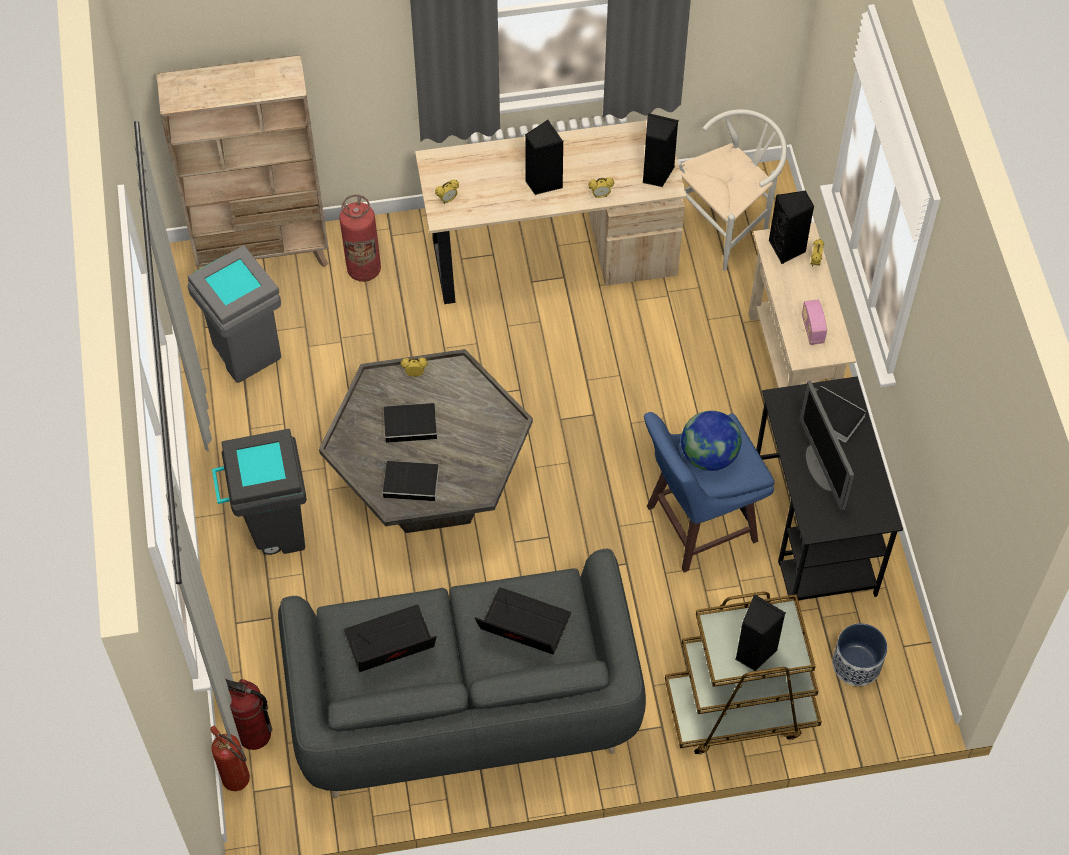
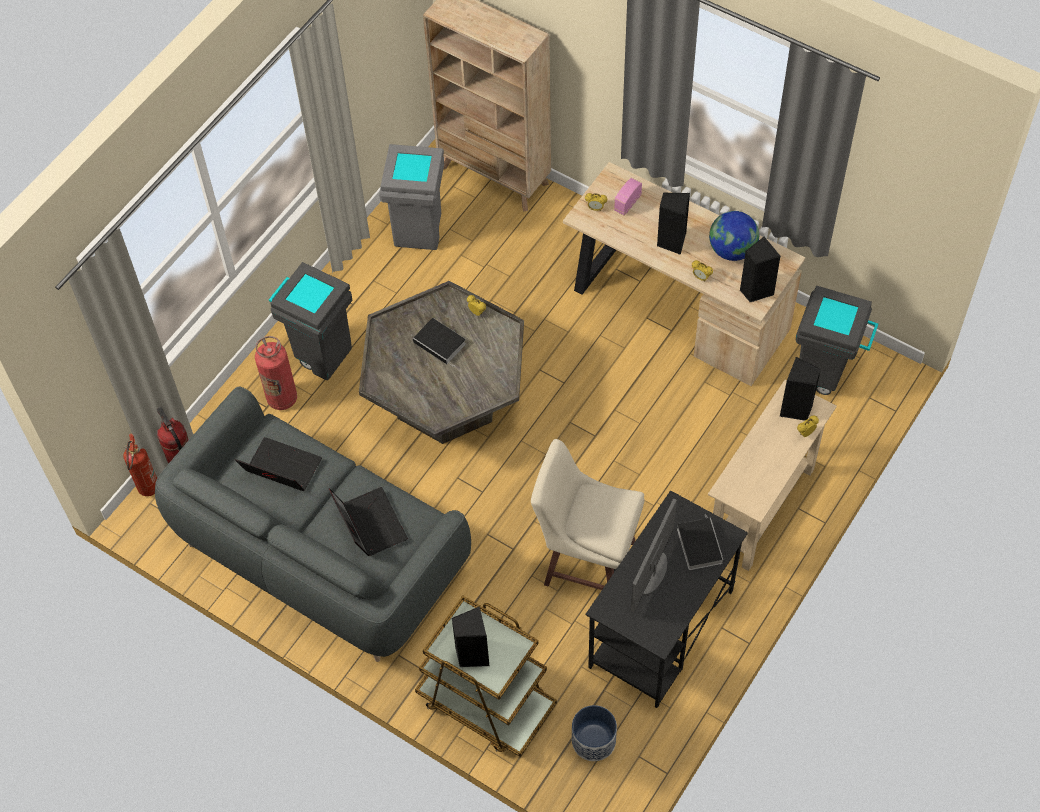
camera: 45 degrees right, 0 degrees up
(364, 269) = (546, 230): fire extinguisher -> fire extinguisher (282, 398)
(413, 483) = (403, 381): book -> none
(698, 524) = (587, 561): blue stool -> beige stool
(709, 455) = (593, 507): globe -> globe (732, 250)
(728, 224) = (824, 377): white chair -> grey trash can
(812, 329) = (752, 477): radio -> radio (627, 203)

